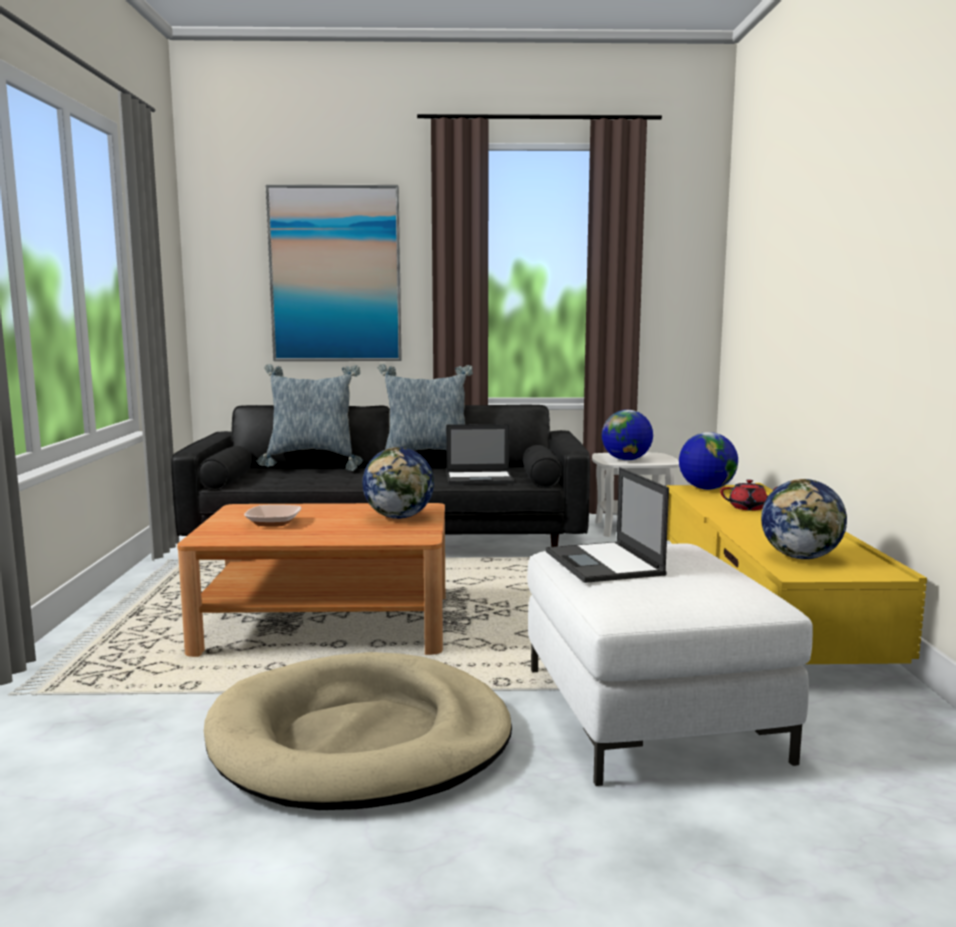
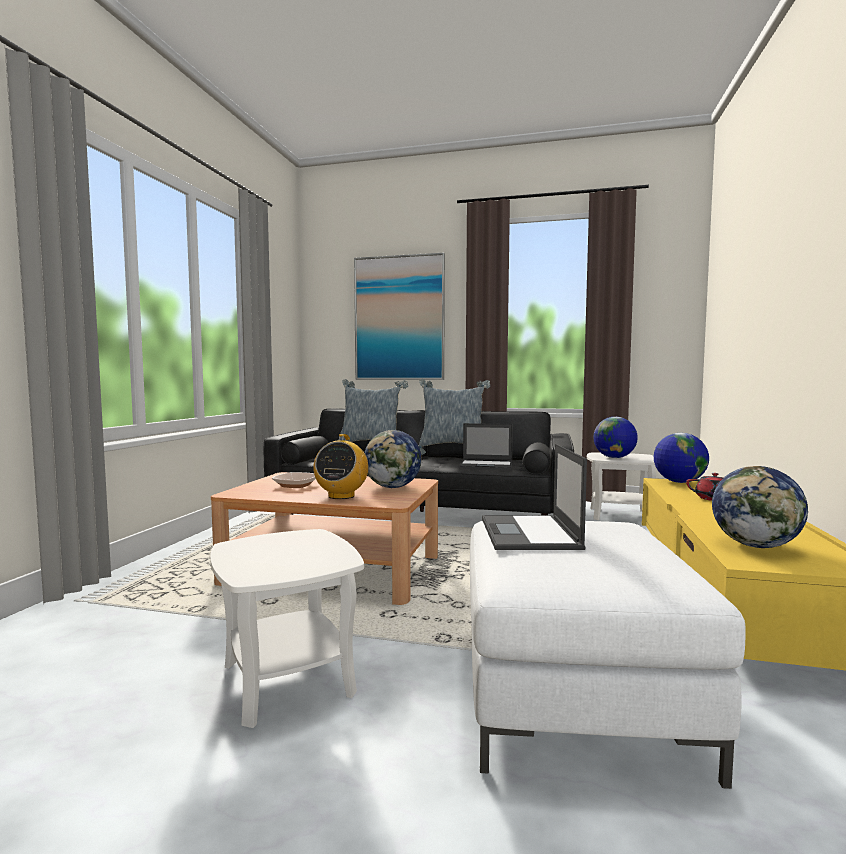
camera: 15 degrees right, 5 degrees down
(348, 533) = (341, 496): none -> radio
(361, 740) = (288, 679): beige dog bed -> white side table

